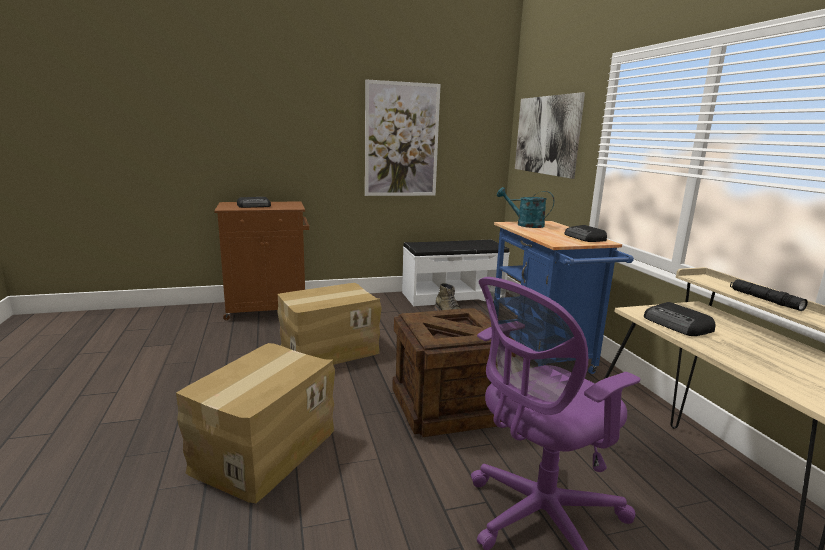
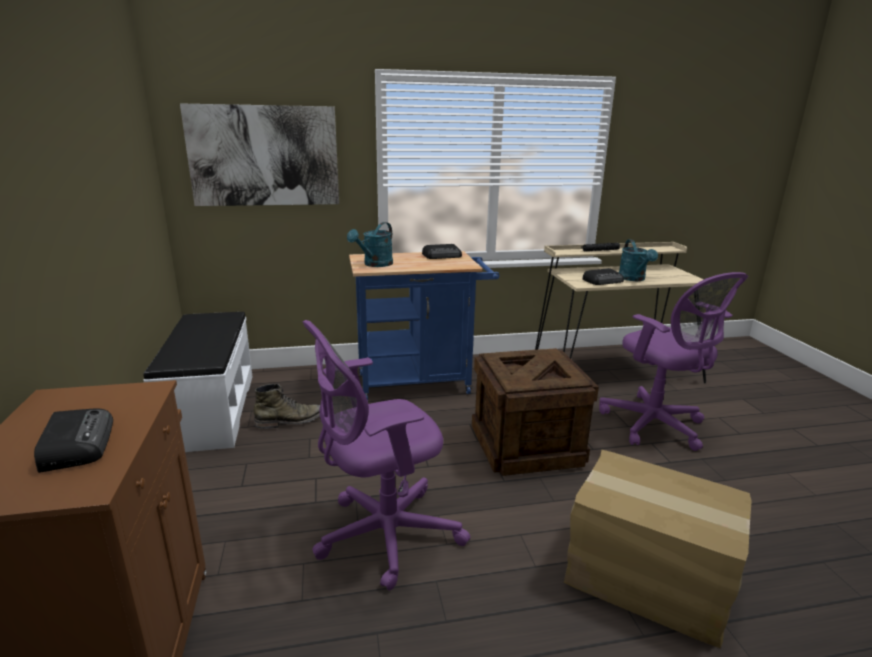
camera: 85 degrees left, 5 degrees up
(329, 350) = (382, 535): cardboard box -> purple office chair
(401, 140) = (96, 192): picture -> none
(727, 348) = (634, 279): none -> turquoise watering can

